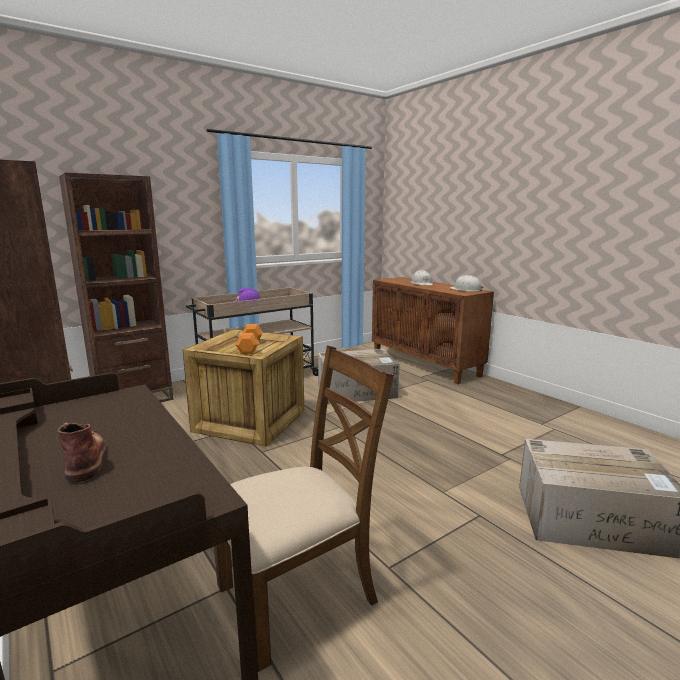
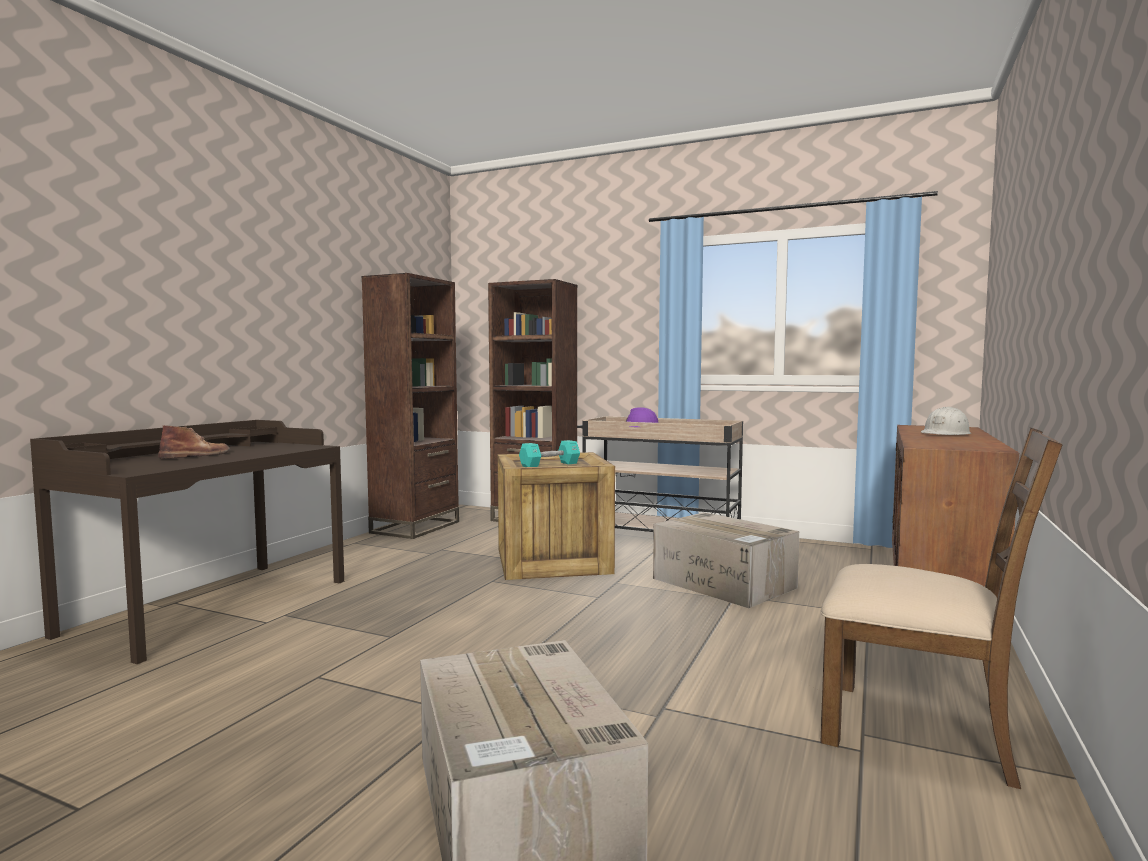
camera: 60 degrees right, 10 degrees down
(250, 347) = (549, 465): orange dumbbell -> turquoise dumbbell
(299, 593) = (265, 648): brown chair -> brown chair (920, 731)
(466, 289) = (972, 445): white hard hat -> none

